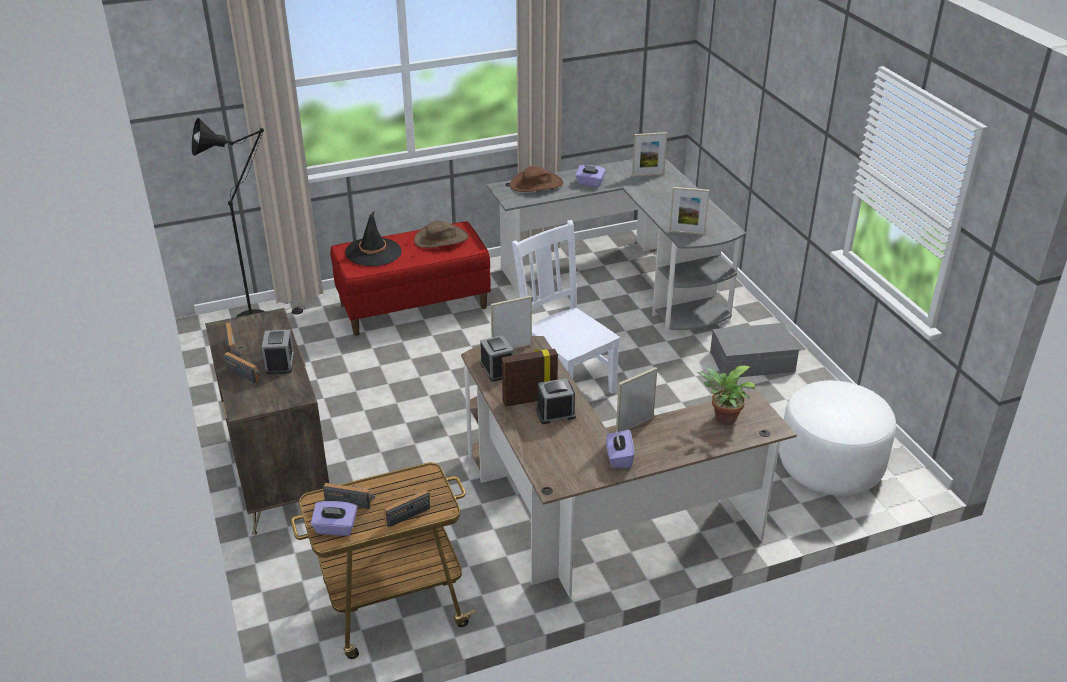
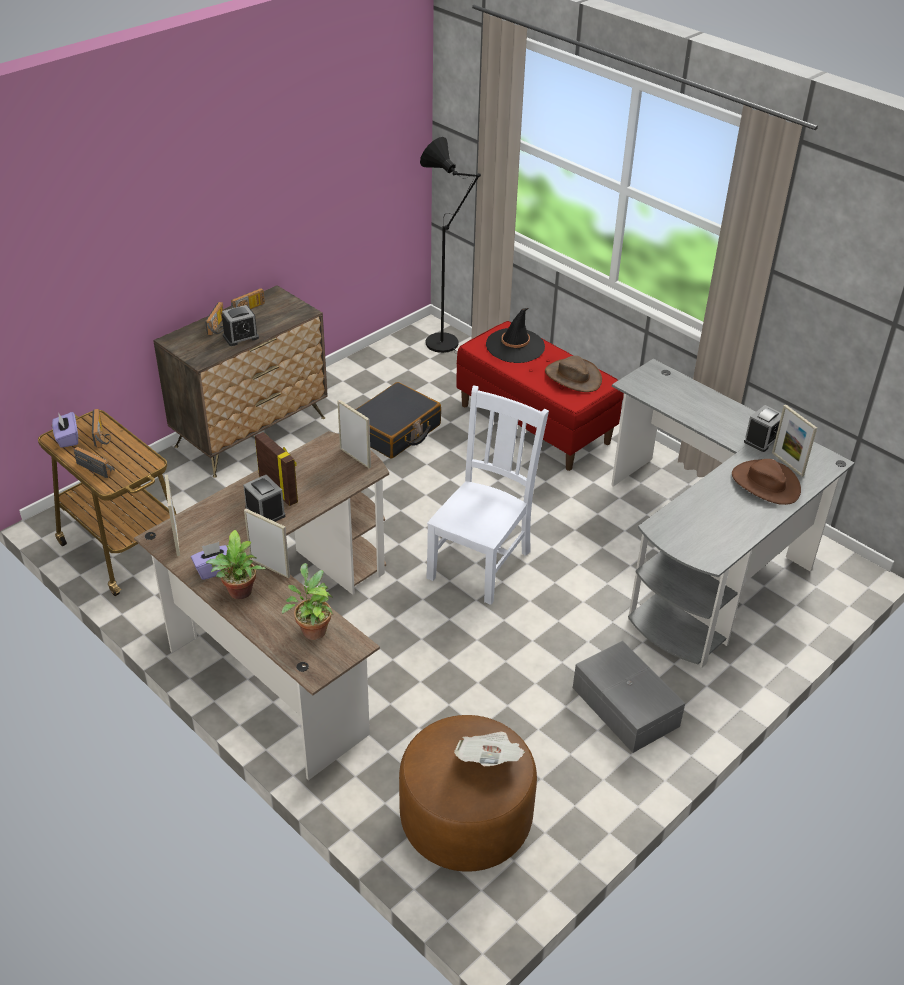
camera: 65 degrees right, 5 degrees up
(358, 381) = (395, 431): none -> black suitcase
(497, 369) = (315, 458): alarm clock -> alarm clock (762, 439)
(536, 184) = (682, 390): brown hat -> brown hat (765, 484)
(590, 183) = (723, 426): purple tissue box -> none
(659, 449) = (239, 594): none -> potted plant
(687, 232) = (674, 525): picture frame -> picture frame (176, 540)
(830, 465) = (466, 820): white ottoman -> brown ottoman
(844, 396) = (489, 760): none -> newspaper

